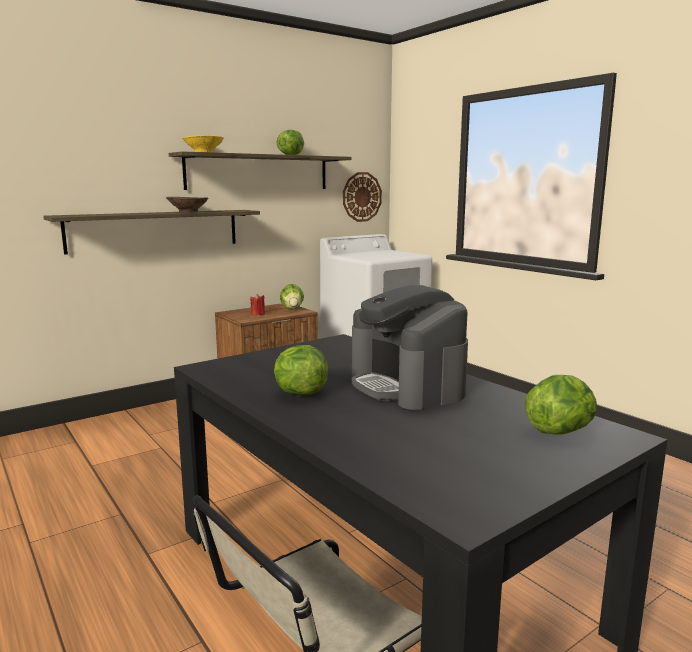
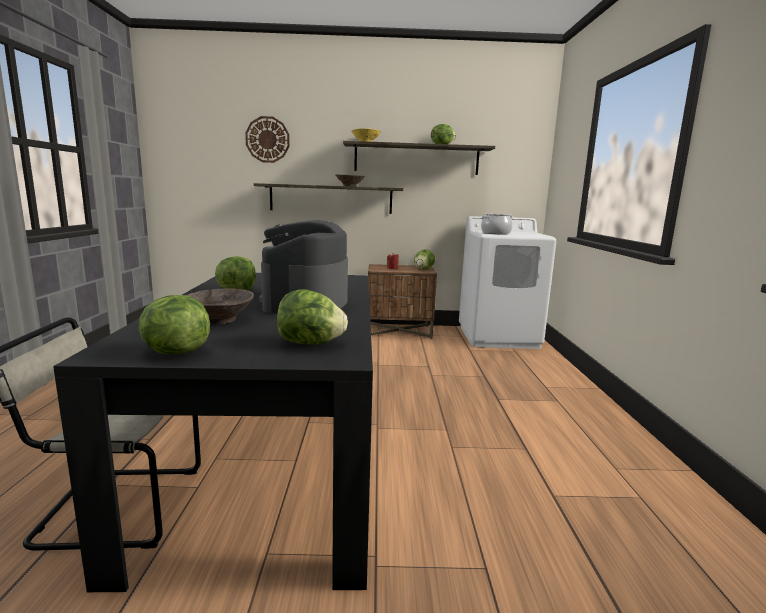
camera: 35 degrees right, 0 degrees up
(361, 197) = (516, 183): wall clock -> wall clock (267, 139)
(373, 257) = (495, 233): none -> cooking pot
(411, 434) = (219, 320): none -> brown bowl
(508, 485) = (174, 352): none -> lettuce

